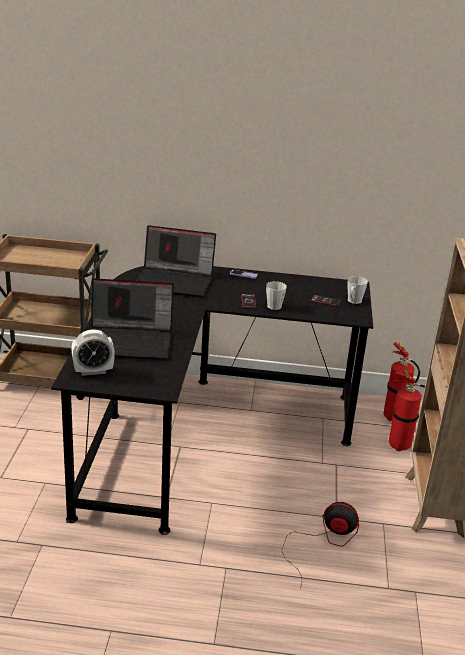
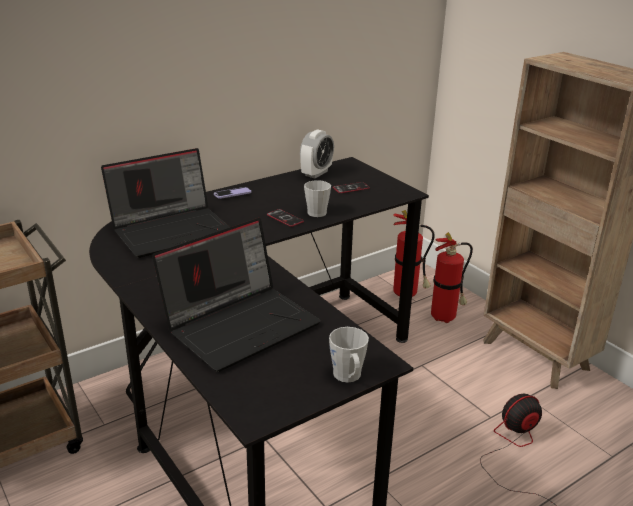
camera: 40 degrees left, 0 degrees up
(93, 371) = (262, 387): alarm clock -> alarm clock (316, 173)
(353, 301) = (373, 179): grey mug -> grey mug (348, 377)

